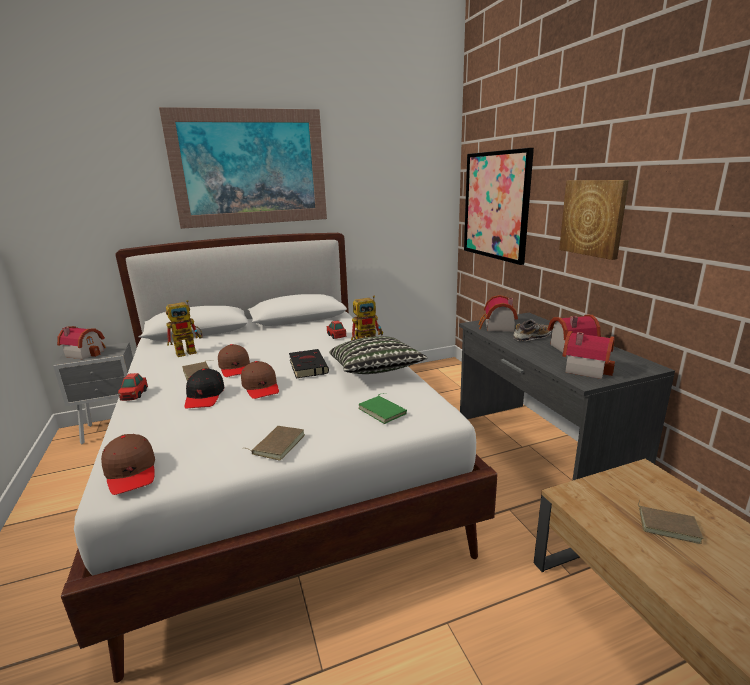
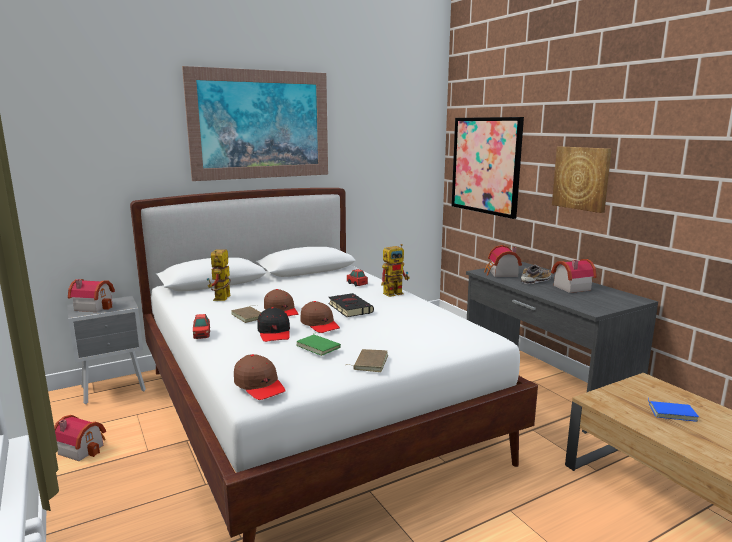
camera: 10 degrees left, 5 degrees down
(190, 351) = (222, 299): toy robot -> toy robot turned 135 degrees clockwise
(375, 371) = (413, 310): pillow -> none
(383, 411) = (441, 337): green book -> green book (319, 346)
(584, 368) = (589, 301): toy house -> toy house (82, 448)
(668, 525) = (672, 412): brown book -> blue book

